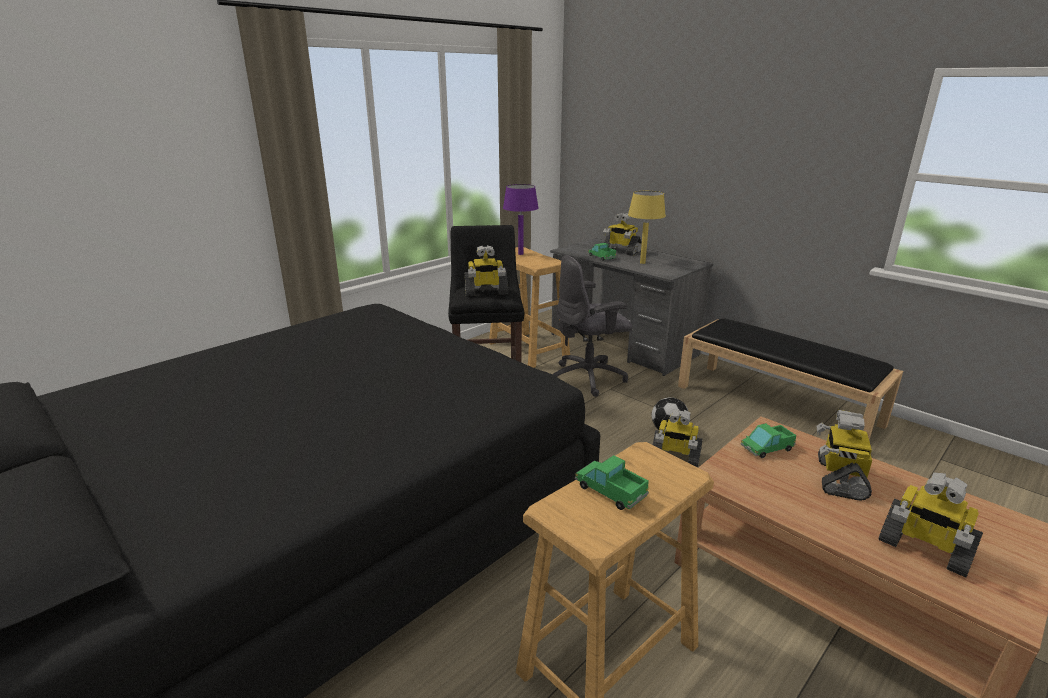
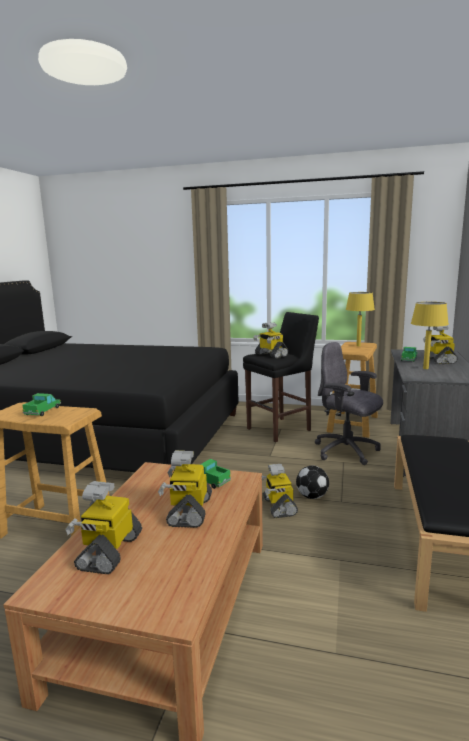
camera: 60 degrees right, 10 degrees down
(520, 254) = (358, 345): purple table lamp -> yellow table lamp
(839, 478) = (189, 511): toy robot -> toy robot turned 75 degrees counterclockwise

